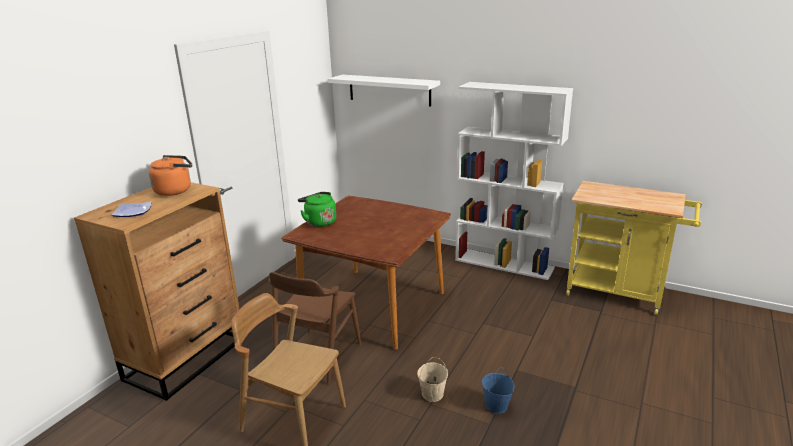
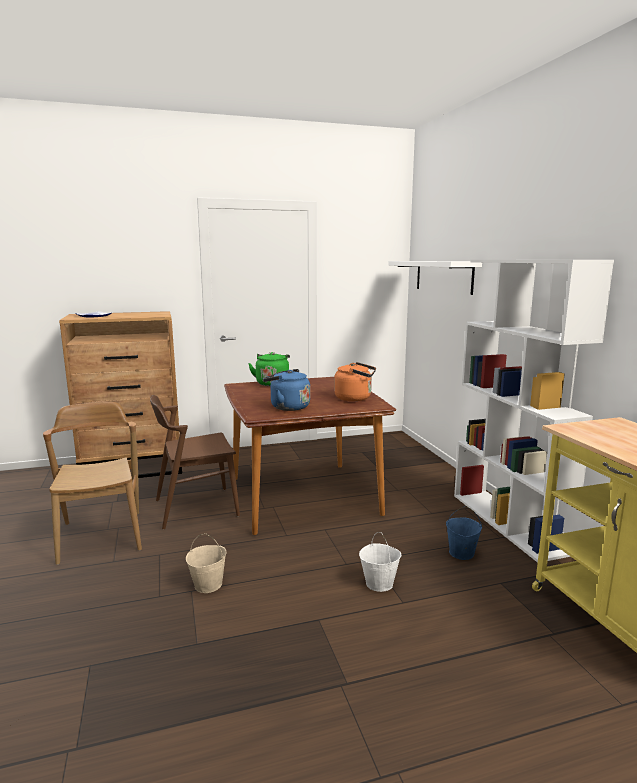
camera: 45 degrees right, 10 degrees down
(175, 190) = (147, 314): orange kettle -> orange kettle (355, 398)
(390, 239) = (287, 407): none -> blue kettle
(496, 405) = (235, 634): blue bucket -> blue bucket (461, 553)
(508, 333) = (379, 583): none -> white bucket

